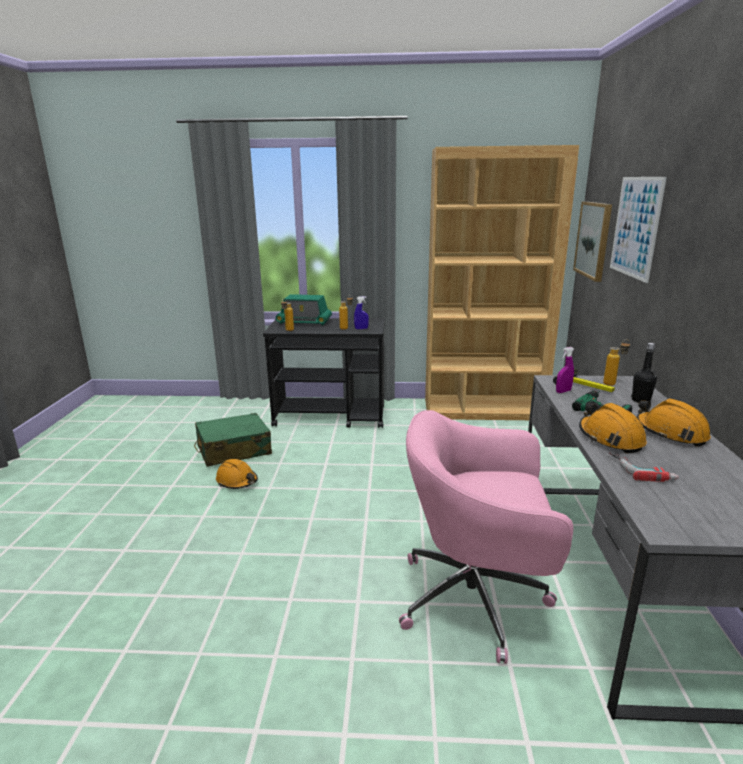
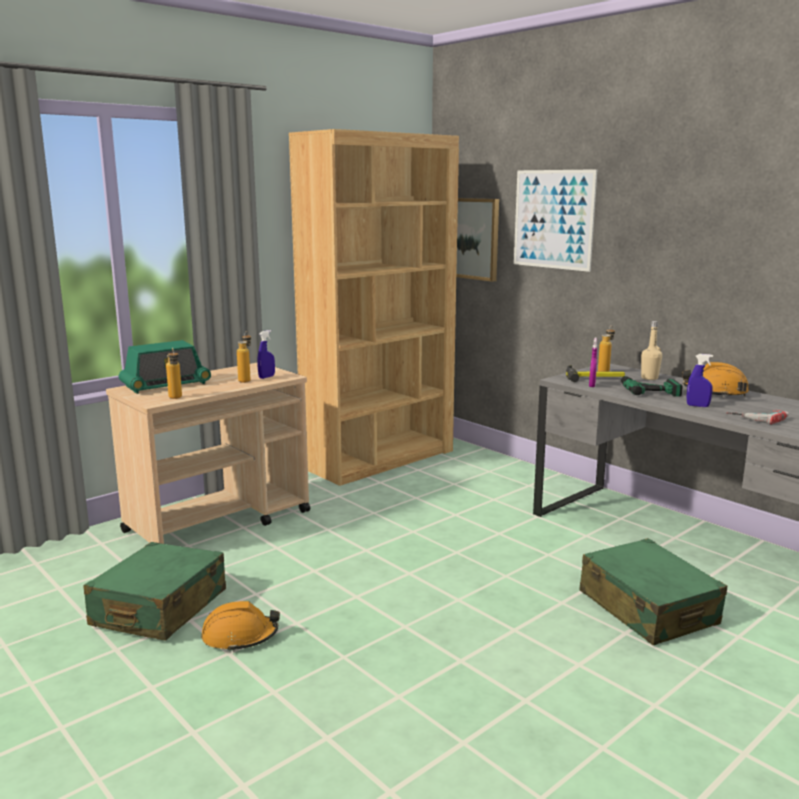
camera: 45 degrees left, 5 degrees down
(331, 416) = (219, 521): black cart -> beige cart
(476, 598) = (647, 608): pink office chair -> green suitcase
(610, 438) = (697, 406): orange hard hat -> blue spray bottle
(640, 400) = (649, 378): black bottle -> beige bottle

